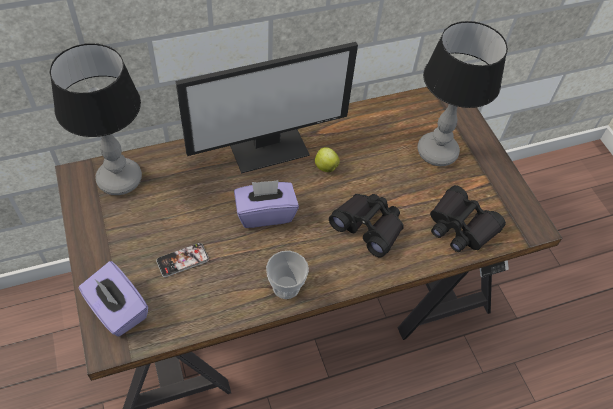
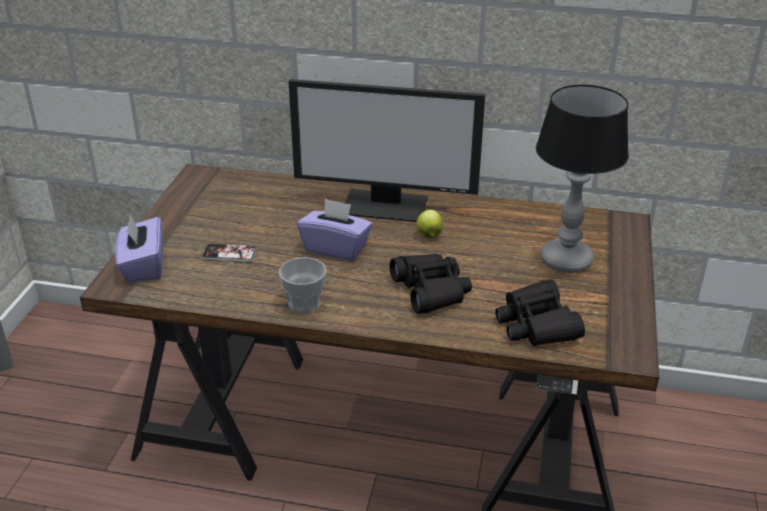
camera: 35 degrees right, 20 degrees down
(120, 179) = (230, 186): table lamp -> none

